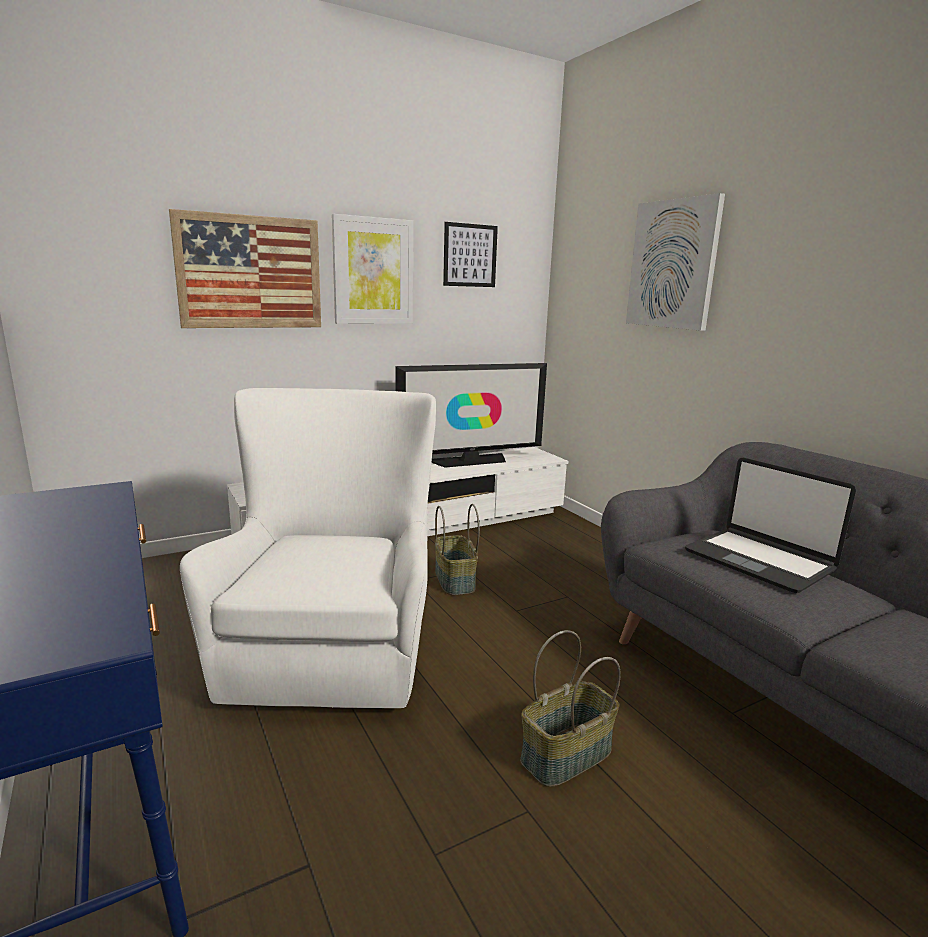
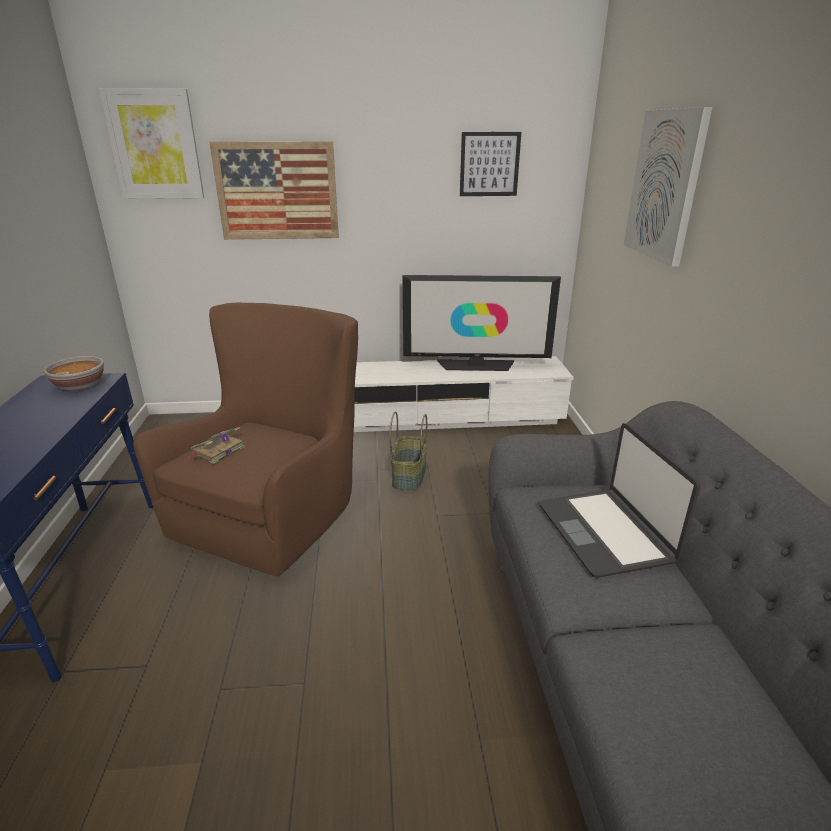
camera: 25 degrees right, 10 degrees up
(81, 499) = (80, 385): none -> bowl
(293, 564) = (217, 451): none -> book
(333, 647) = (275, 514): white armchair -> brown armchair
(373, 271) = (387, 185): picture -> picture (154, 145)
(566, 756) = (368, 652): basket -> none

